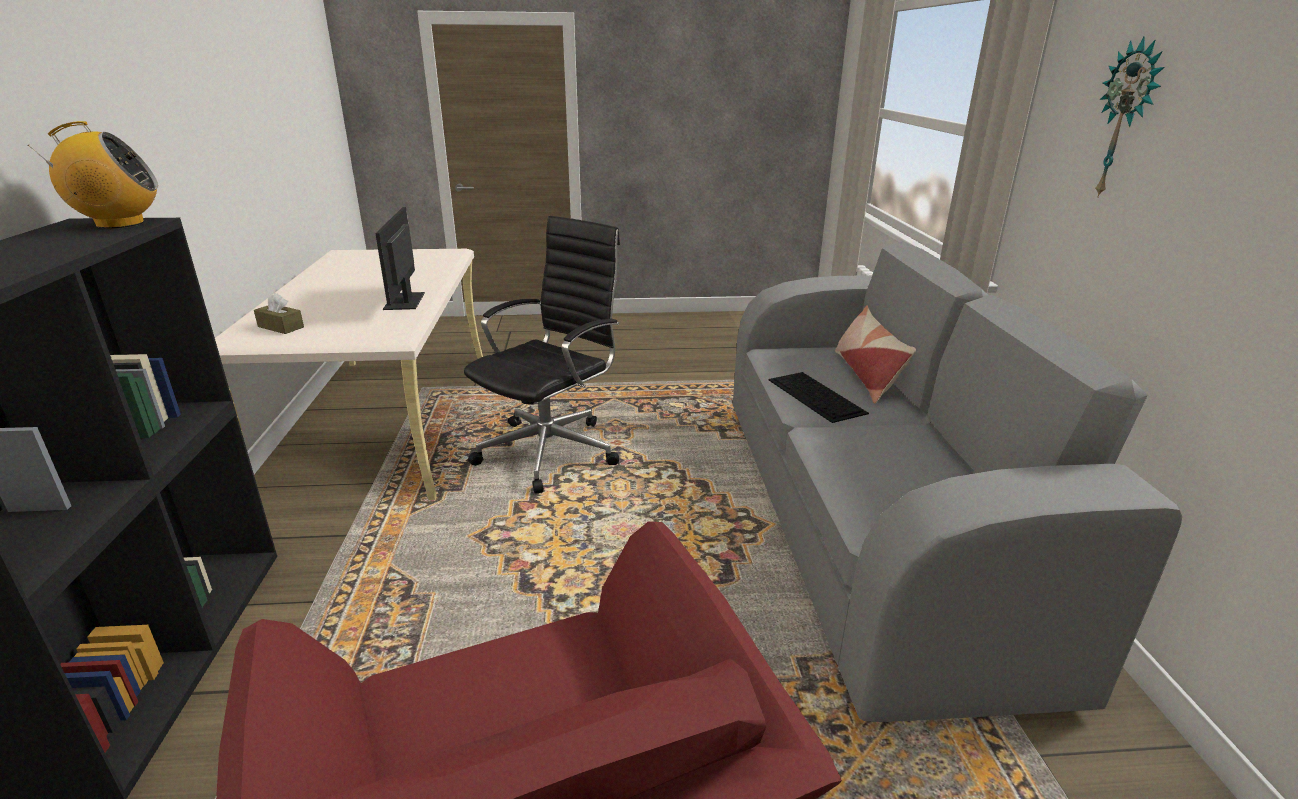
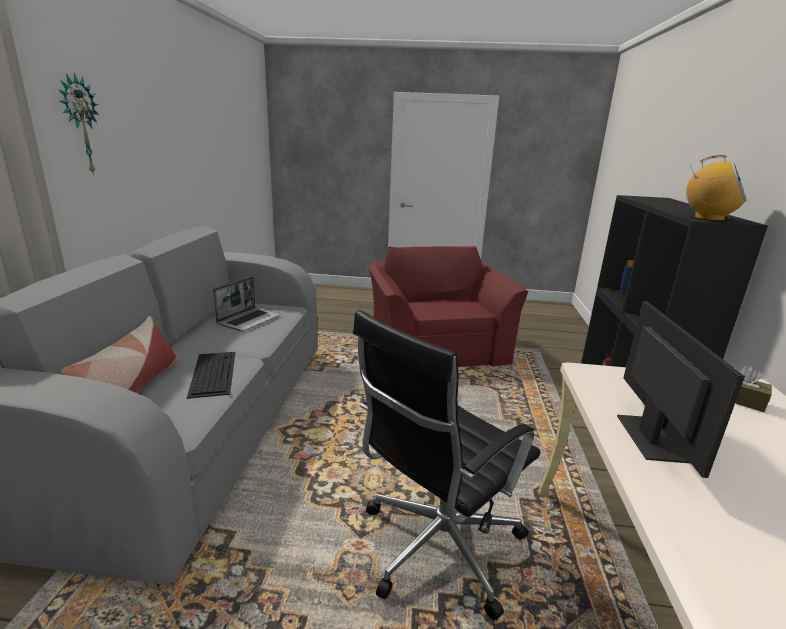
camera: 170 degrees left, 5 degrees down
(119, 224) = (708, 218): radio -> radio turned 135 degrees counterclockwise
(905, 485) = (249, 320): none -> laptop

